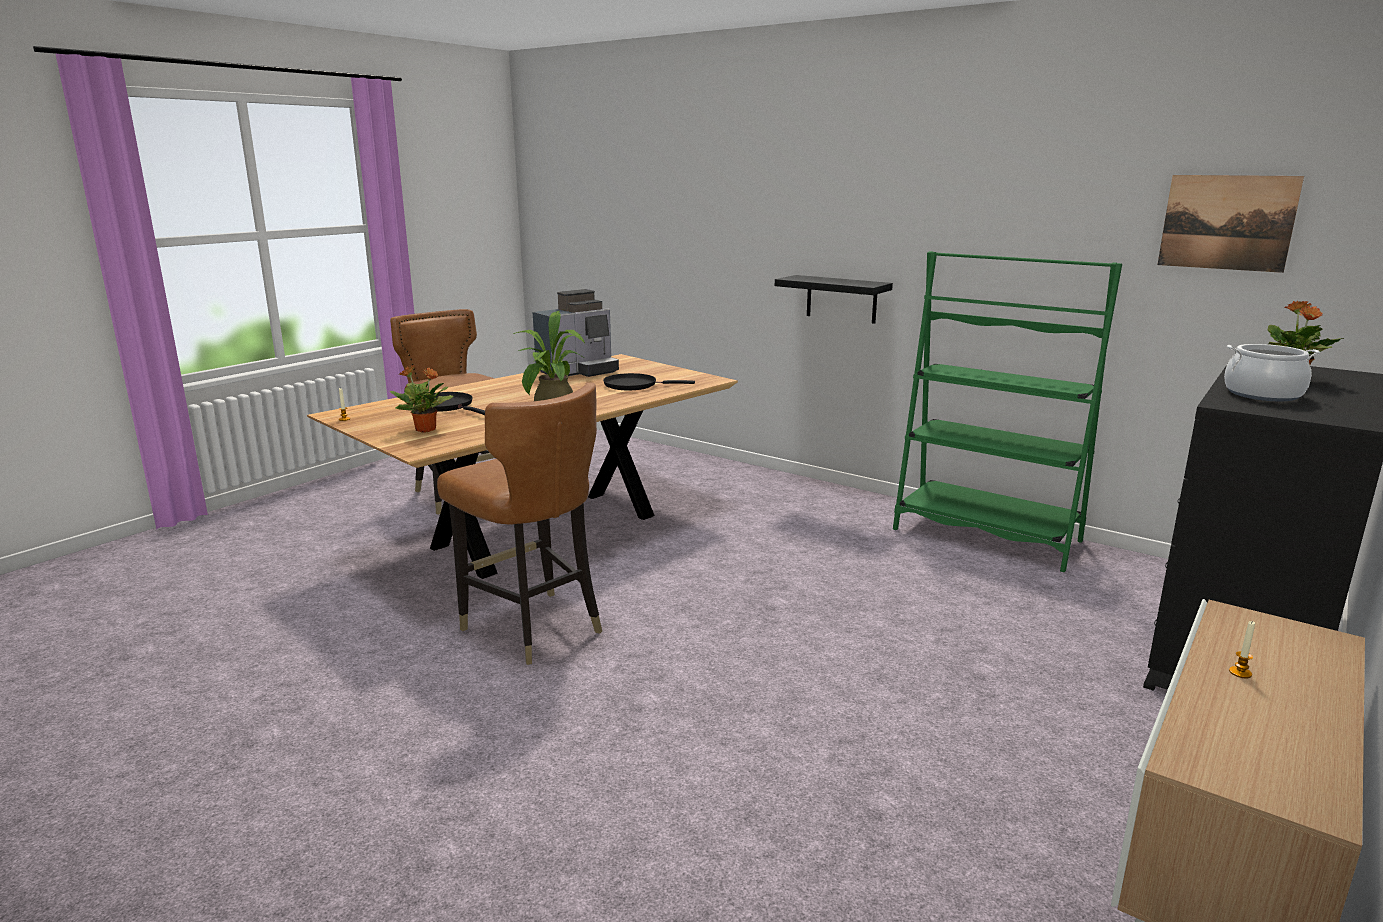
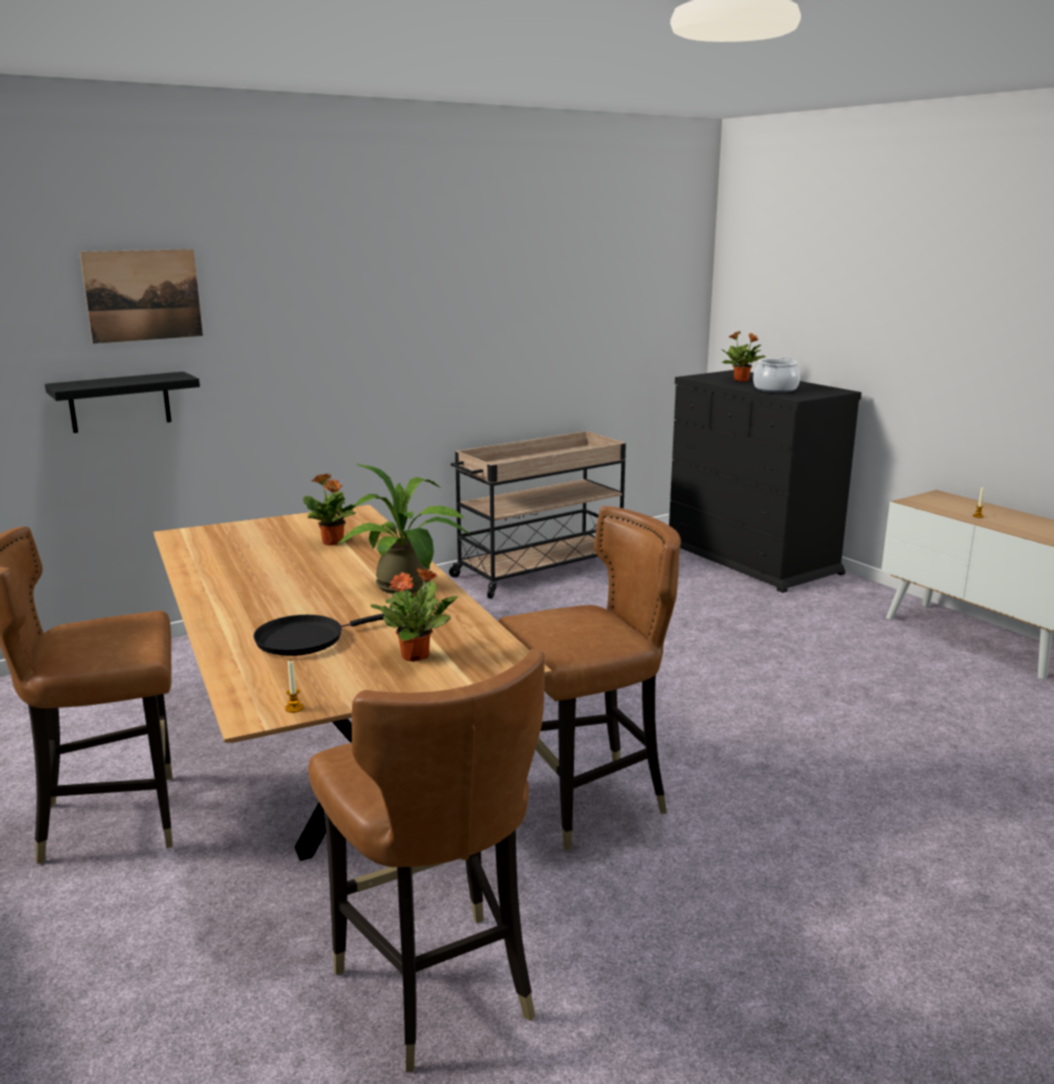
camera: 70 degrees left, 0 degrees up
(305, 612) = (435, 987): none -> brown chair
(579, 371) = (217, 559): coffee machine -> none
(634, 385) = (333, 542): black frying pan -> potted plant
(841, 299) = (351, 397): black shelf -> black shelf (120, 402)
(986, 535) = (539, 571): green bookcase -> beige cart
(1227, 222) = (626, 285): picture -> picture (143, 295)

